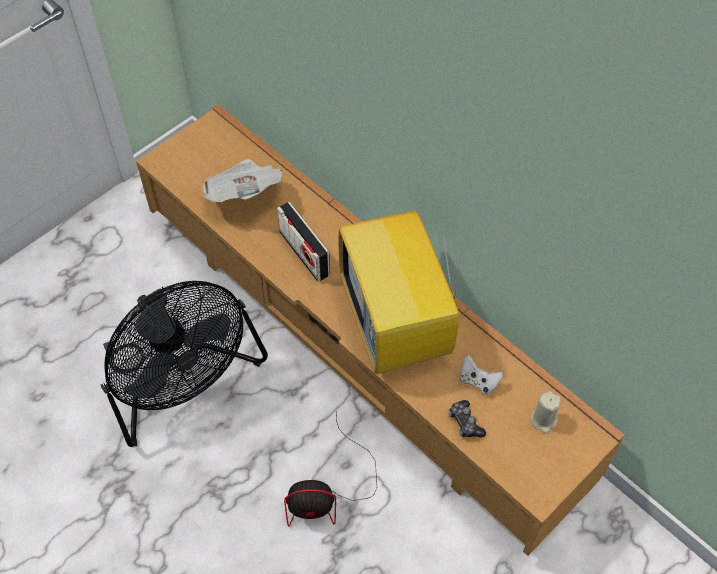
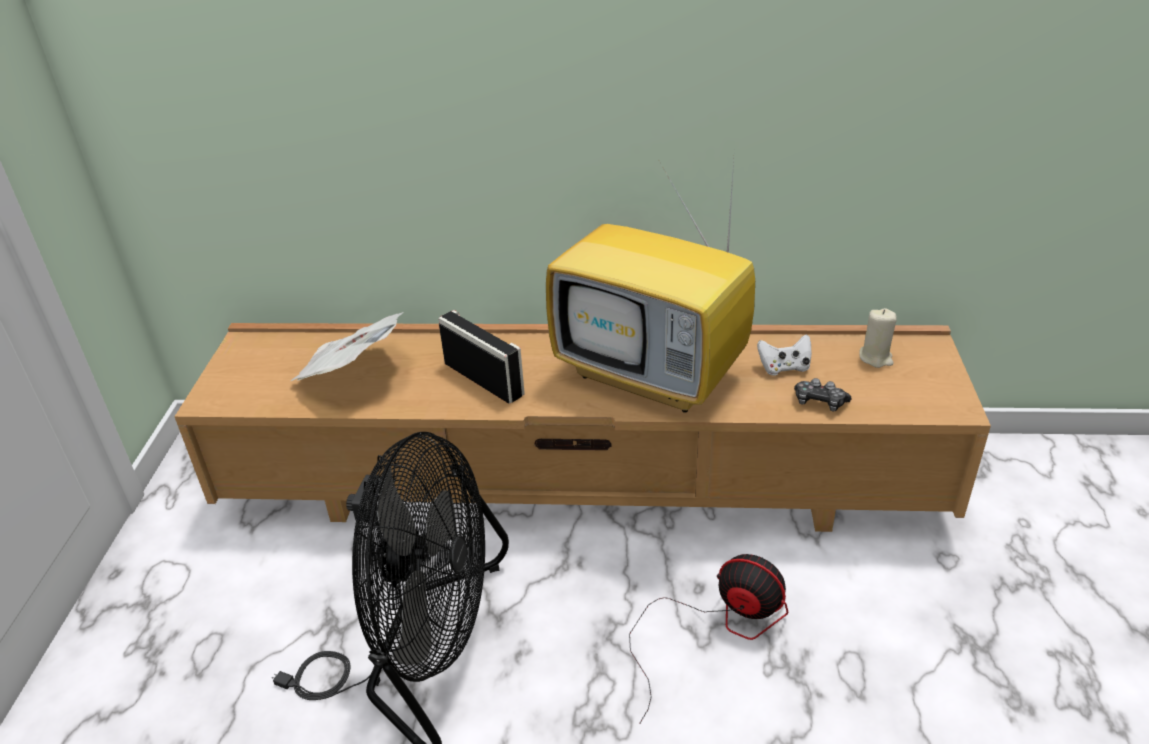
camera: 40 degrees left, 20 degrees down
(304, 253) = (483, 379): radio -> radio turned 150 degrees counterclockwise
(328, 494) = (715, 627): fan -> fan turned 105 degrees counterclockwise

